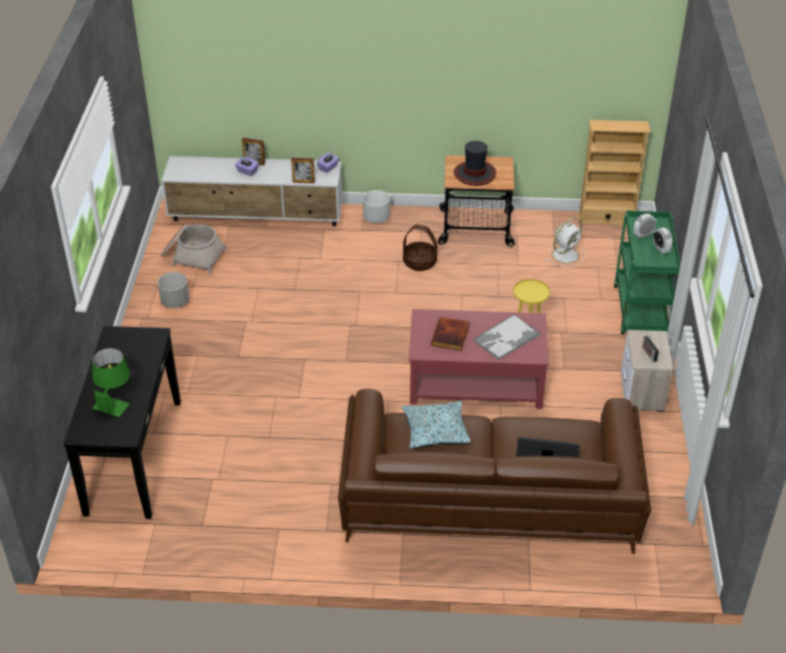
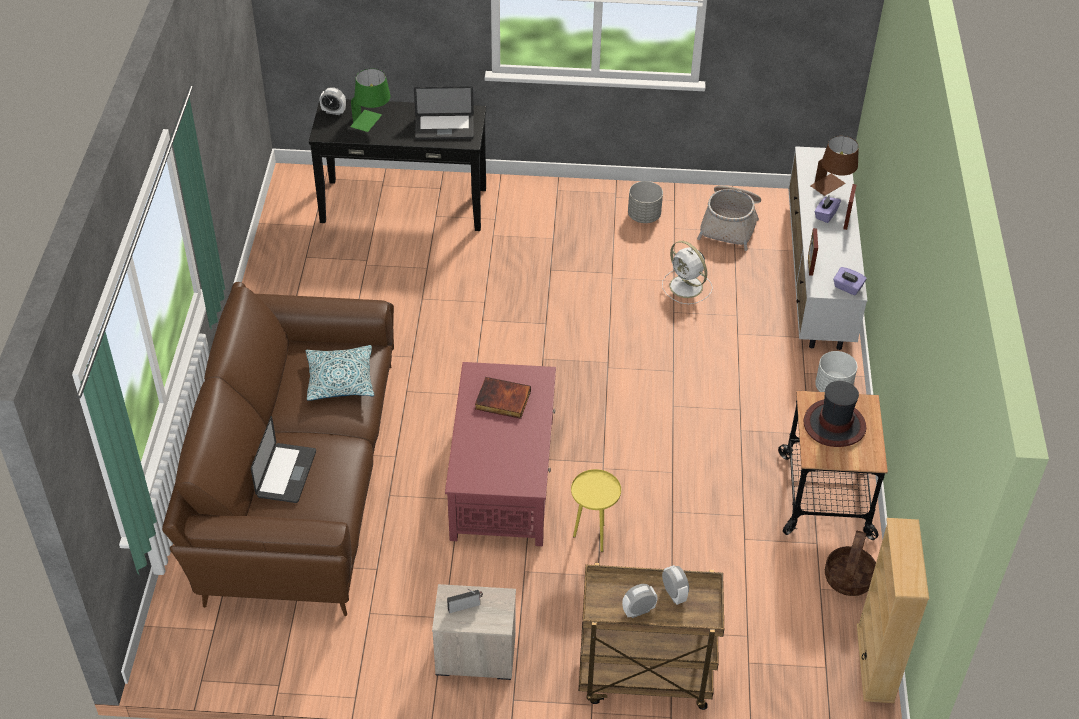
camera: 90 degrees right, 5 degrees up
(91, 430) = (333, 112): none -> alarm clock
(134, 351) = (444, 128): none -> laptop
(215, 166) = (833, 188): none -> brown table lamp
(420, 262) = (739, 431): basket -> basket (849, 578)
(506, 338) = (496, 453): tray -> none
(566, 254) = (775, 599): white fan -> white fan (687, 287)
(641, 312) = (643, 678): green cart -> brown cart

